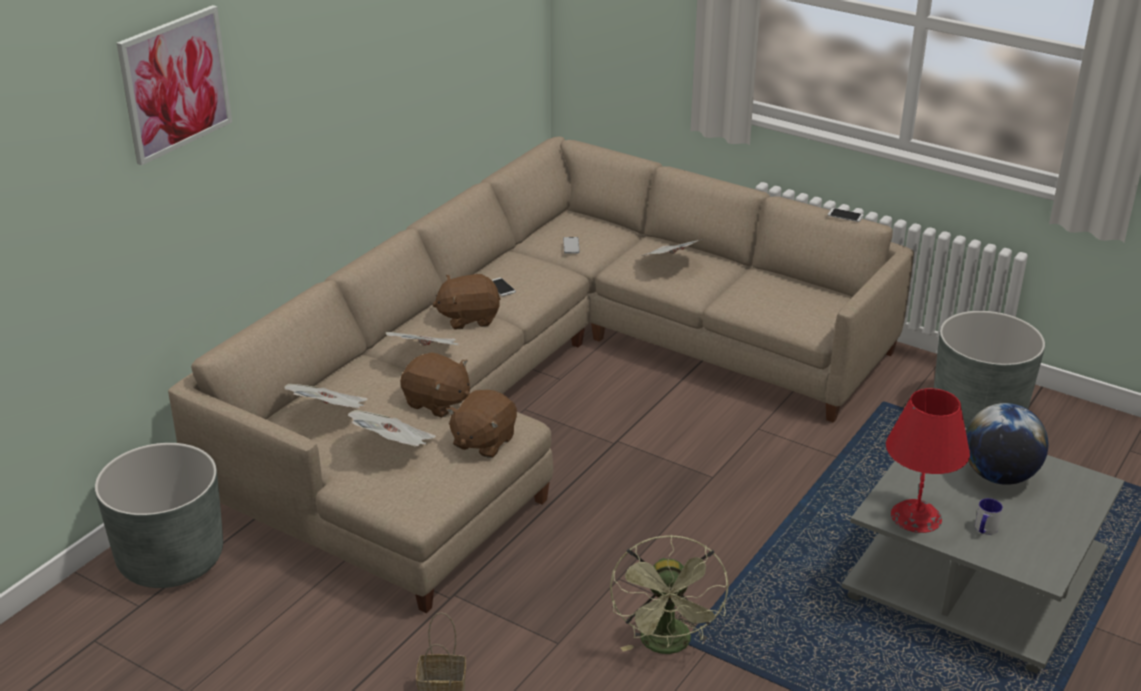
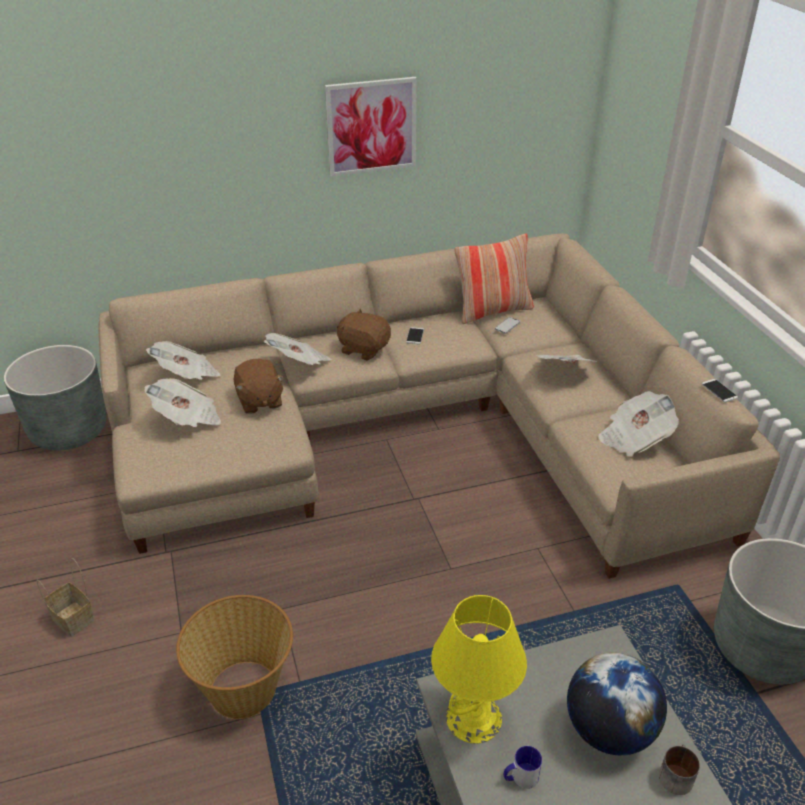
camera: 40 degrees right, 5 degrees up
(175, 84) = (117, 79): picture -> picture (371, 126)
(483, 441) = (247, 445): brown plush toy -> none
(538, 238) = (493, 311): none -> pillow
(668, 646) = (244, 688): green fan -> basket
(786, 290) = (634, 438): none -> newspaper
(916, 517) = (473, 718): red table lamp -> yellow table lamp
(1060, 476) = (675, 774): none -> mug

